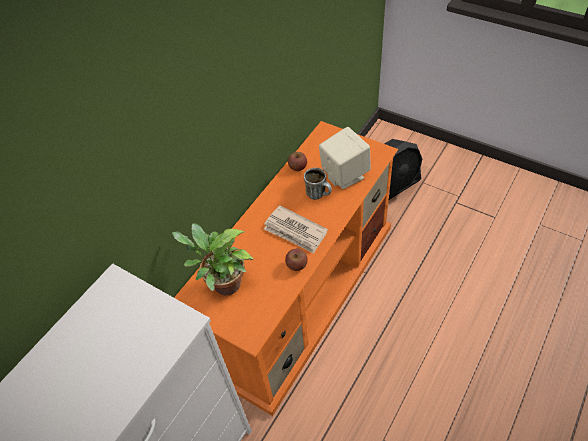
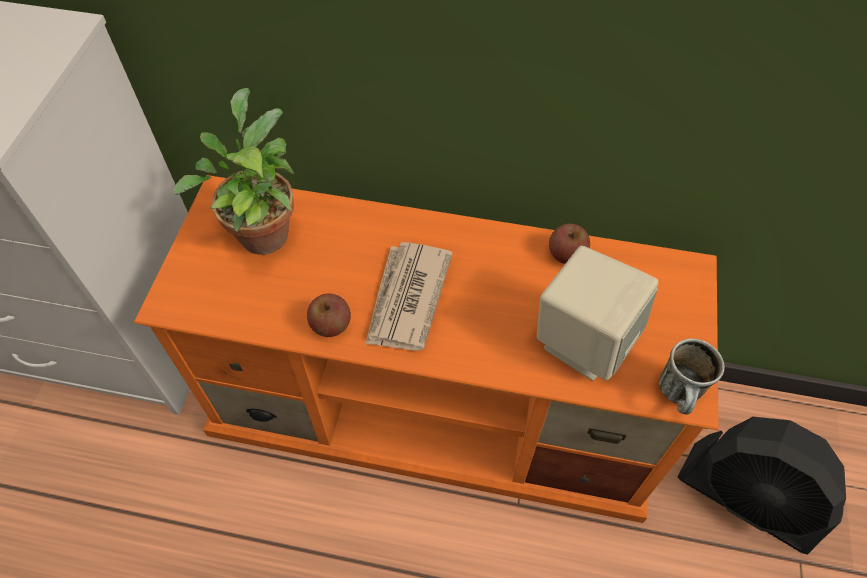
camera: 65 degrees right, 5 degrees up
(319, 194) = (511, 311): mug -> mug (680, 396)

